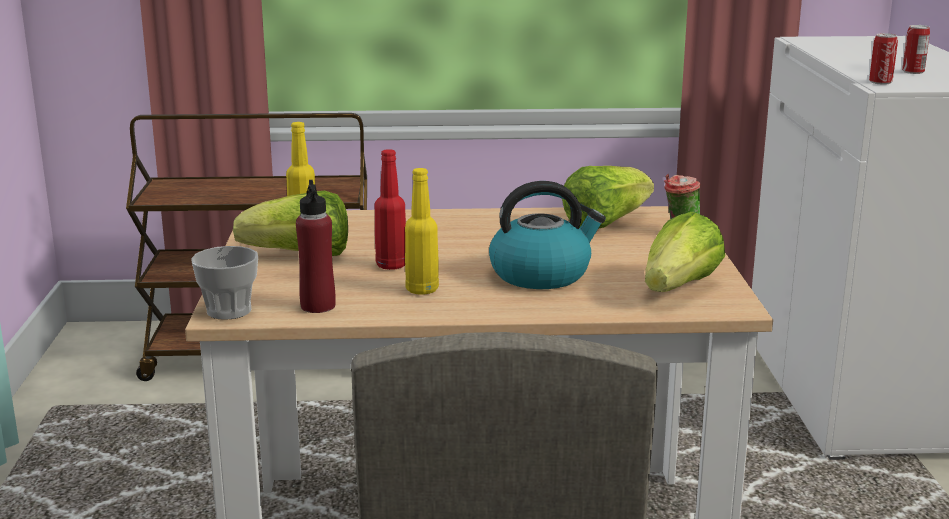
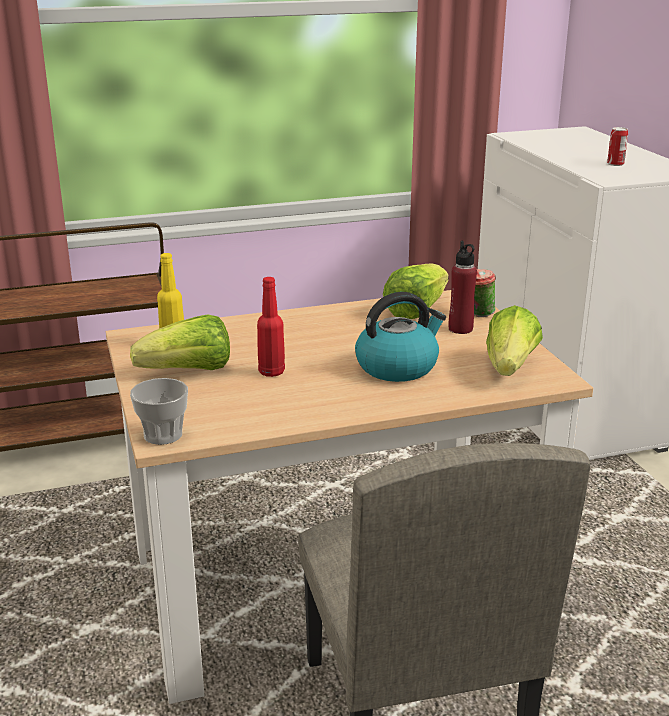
camera: 15 degrees left, 5 degrees up
(318, 306) = (236, 420): red bottle -> red bottle (460, 329)
(421, 290) = (312, 393): yellow bottle -> none
(880, 82) = (600, 176): can -> none

